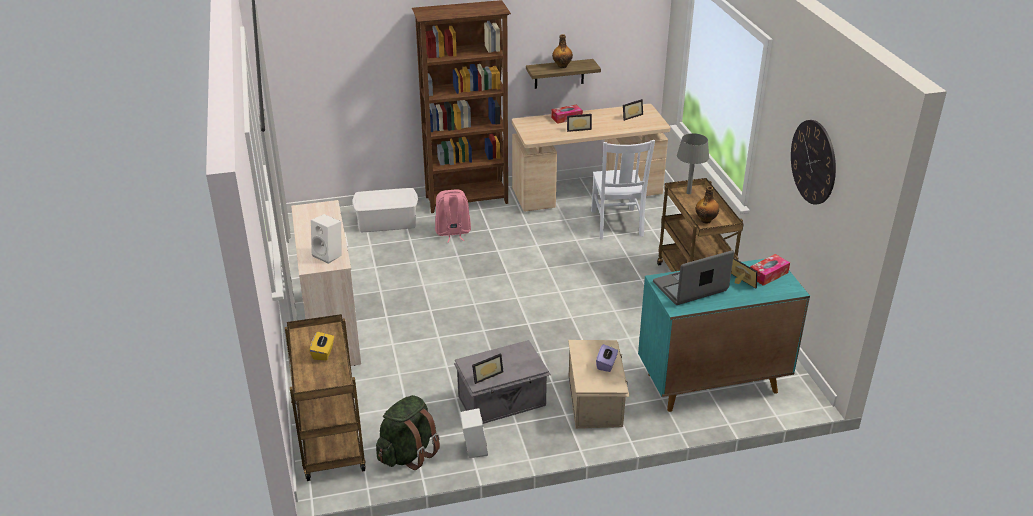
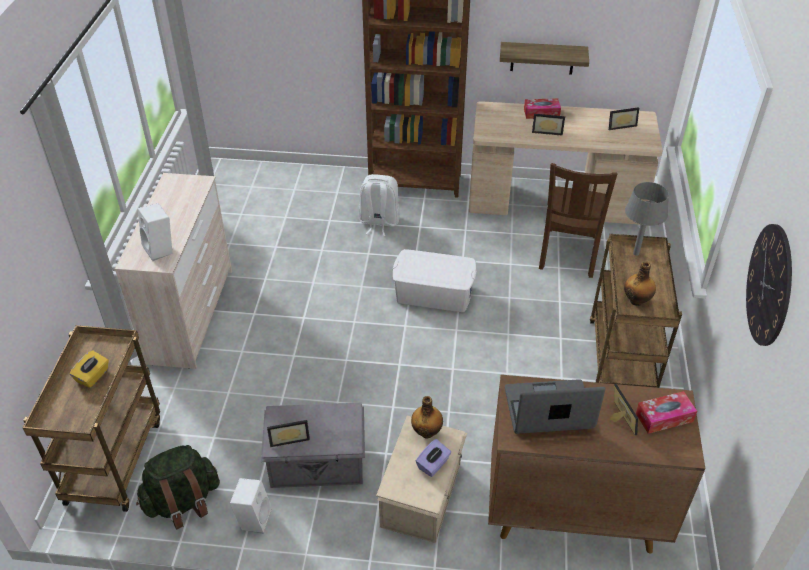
camera: 20 degrees right, 10 degrees up
(386, 222) = (317, 192): white storage box -> white storage box (433, 293)
(453, 232) = (379, 222): pink backpack -> white backpack
(562, 66) = (543, 50): bottle -> bottle (427, 431)
(617, 224) = (568, 254): white chair -> brown chair
(711, 383) = (573, 512): turquoise cabinet -> brown cabinet

